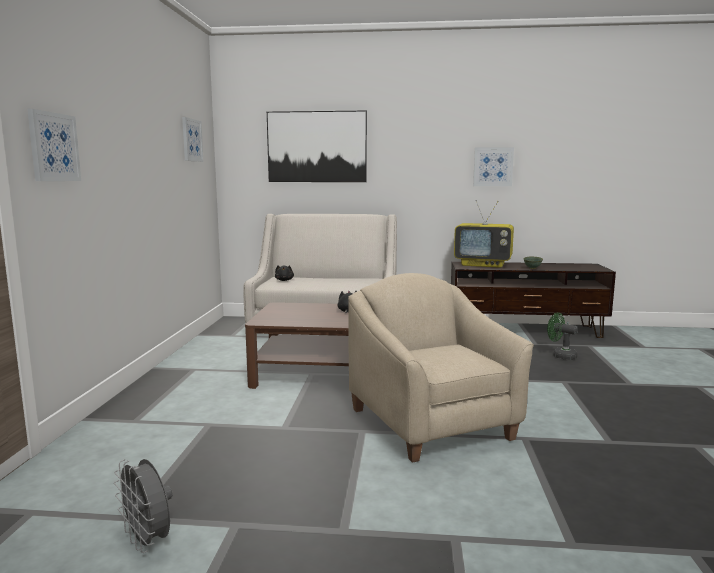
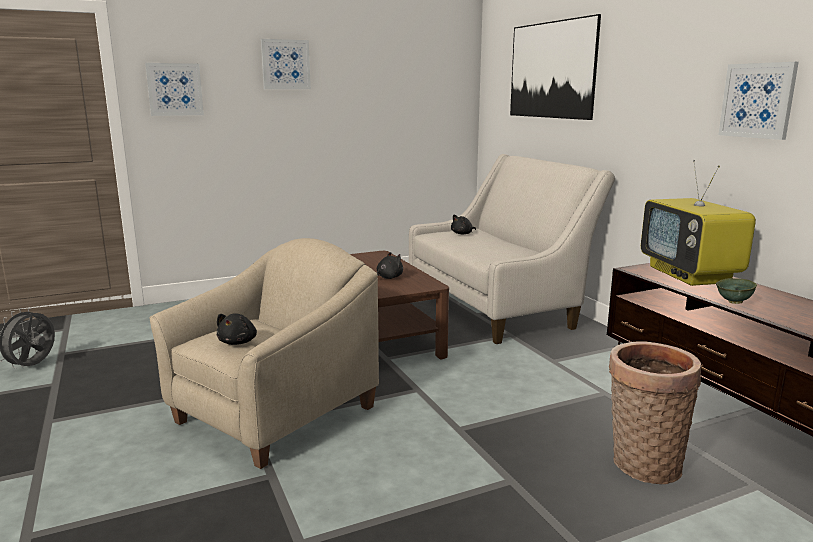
camera: 60 degrees right, 5 degrees up
(191, 140) = (418, 69): picture -> picture (285, 64)
(460, 356) = (238, 342): none -> black plush toy
(560, 355) = (642, 463): green fan -> basket

